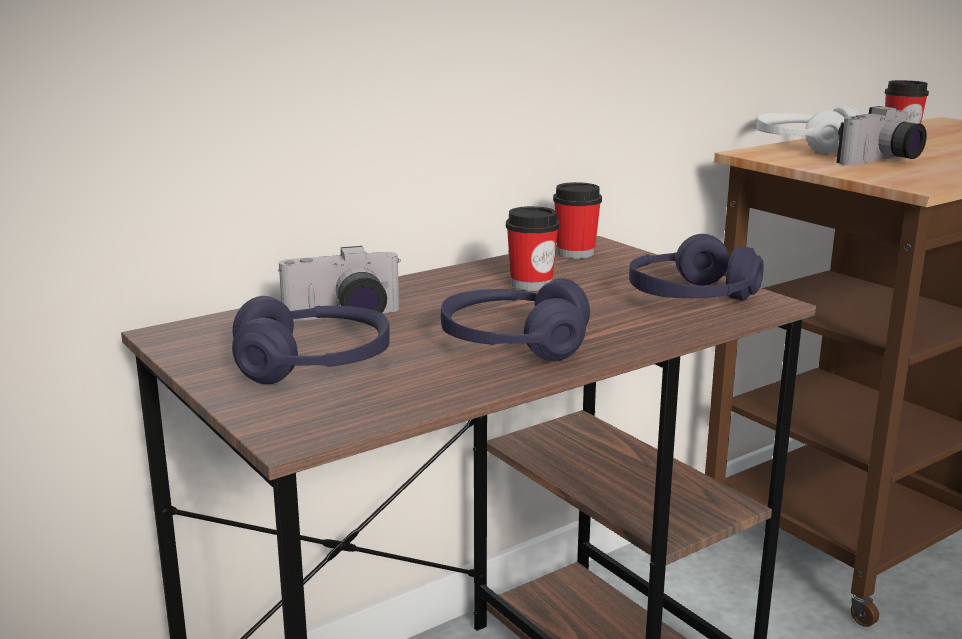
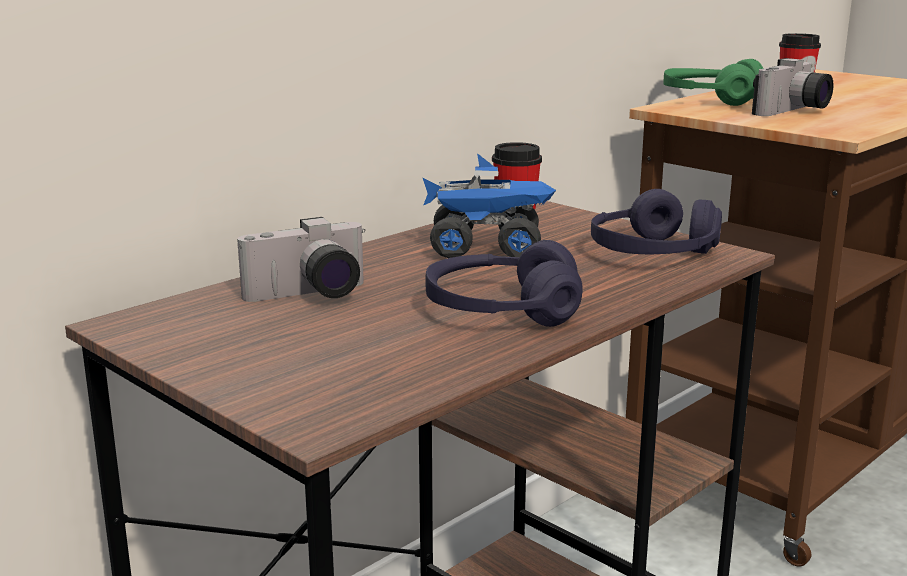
camera: 10 degrees left, 0 degrees up
(313, 364) = (301, 346): purple headphones -> none
(531, 284) = (487, 249): cup -> toy truck
(804, 145) = (711, 99): white headphones -> green headphones

